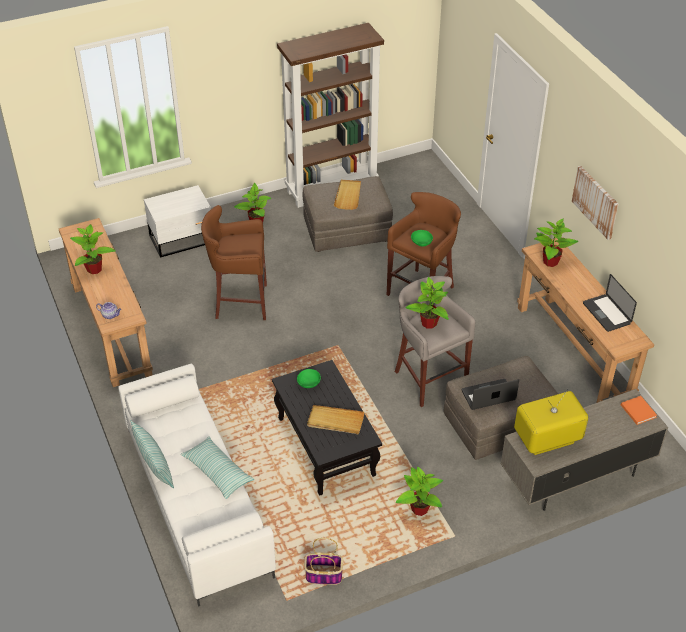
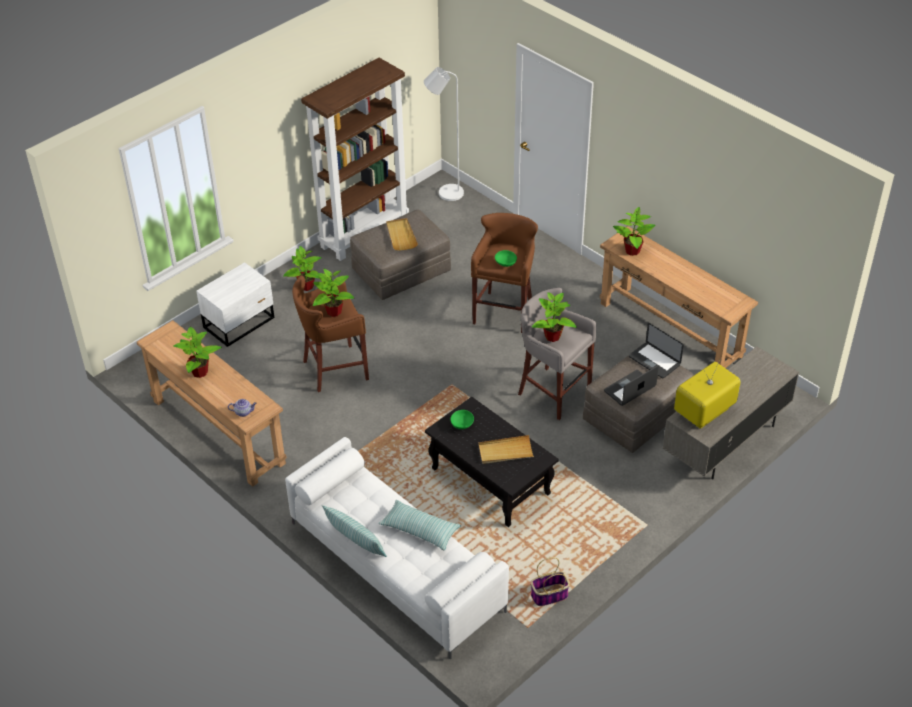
camera: 20 degrees left, 0 degrees up
(419, 509) = (604, 511): potted plant -> potted plant (333, 311)
(424, 171) = (446, 193): none -> white floor lamp
(595, 202) = (668, 184): picture -> none
(606, 313) = (704, 285): laptop -> laptop (654, 361)
(637, 410) = (767, 364): orange book -> none

